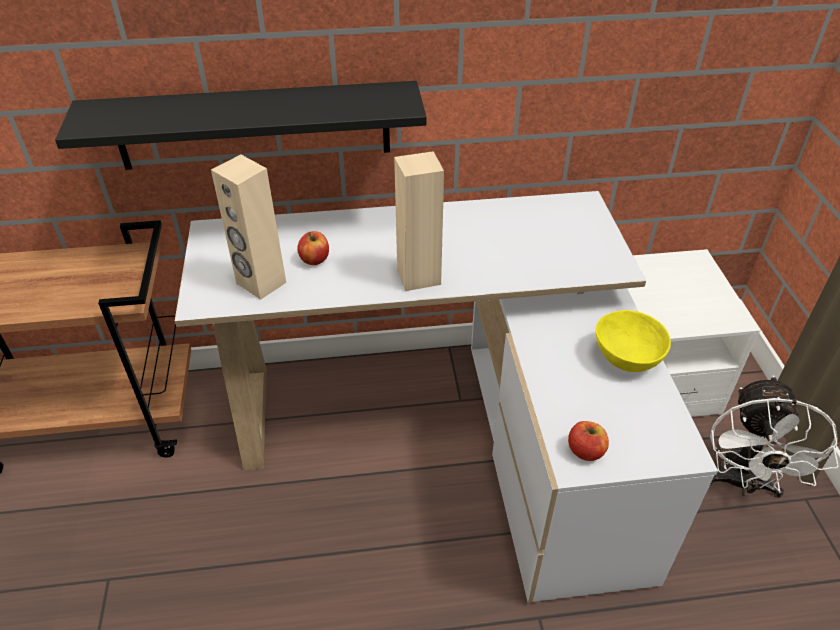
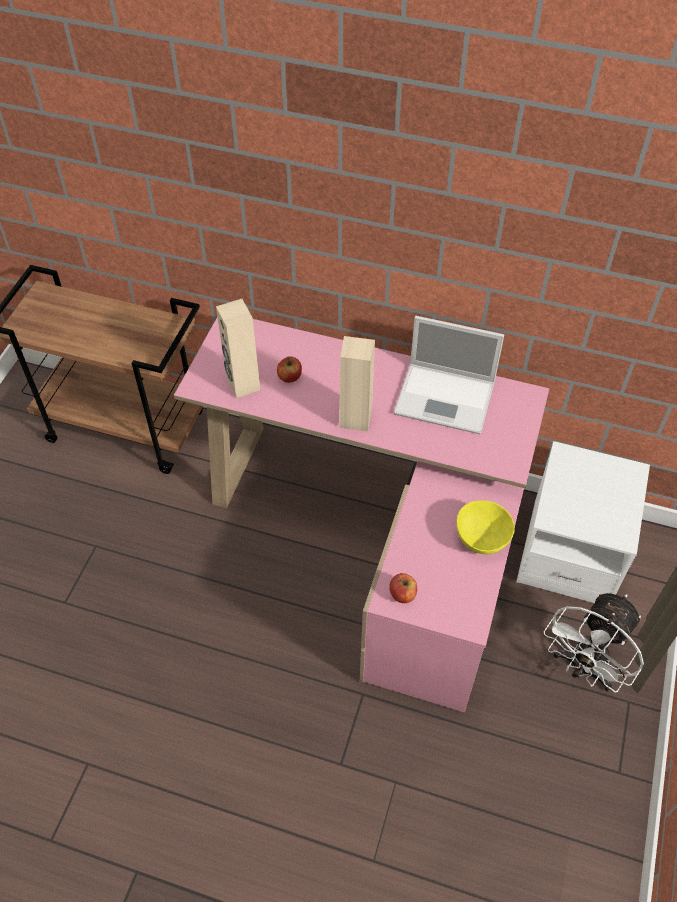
camera: 25 degrees right, 10 degrees up
(254, 126) = (275, 262): black shelf -> none
(452, 430) = (378, 533): white desk -> pink desk
(504, 228) = (446, 398): none -> laptop

